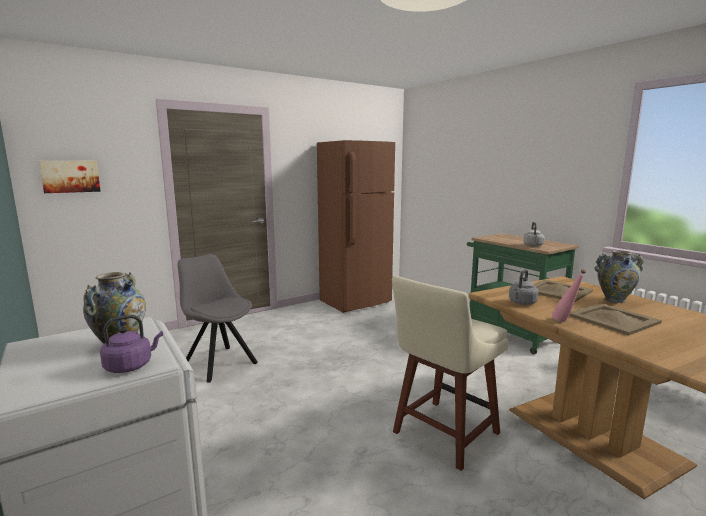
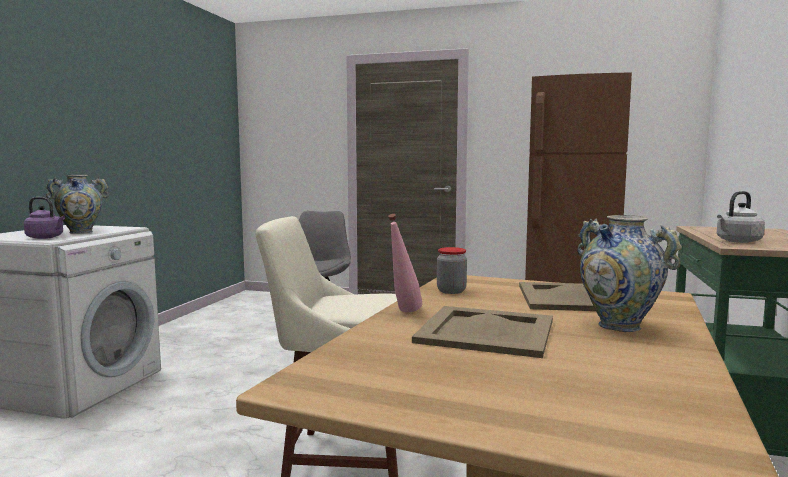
camera: 50 degrees right, 5 degrees down
(70, 176) = (275, 133): picture -> none
(522, 303) = (451, 291): grey kettle -> jar

